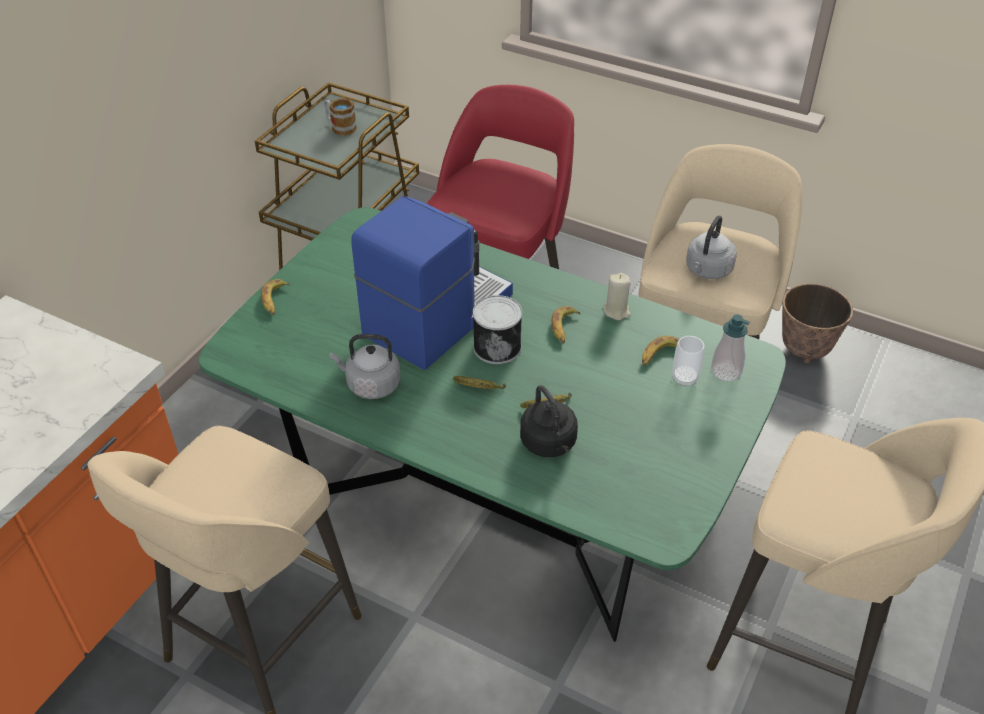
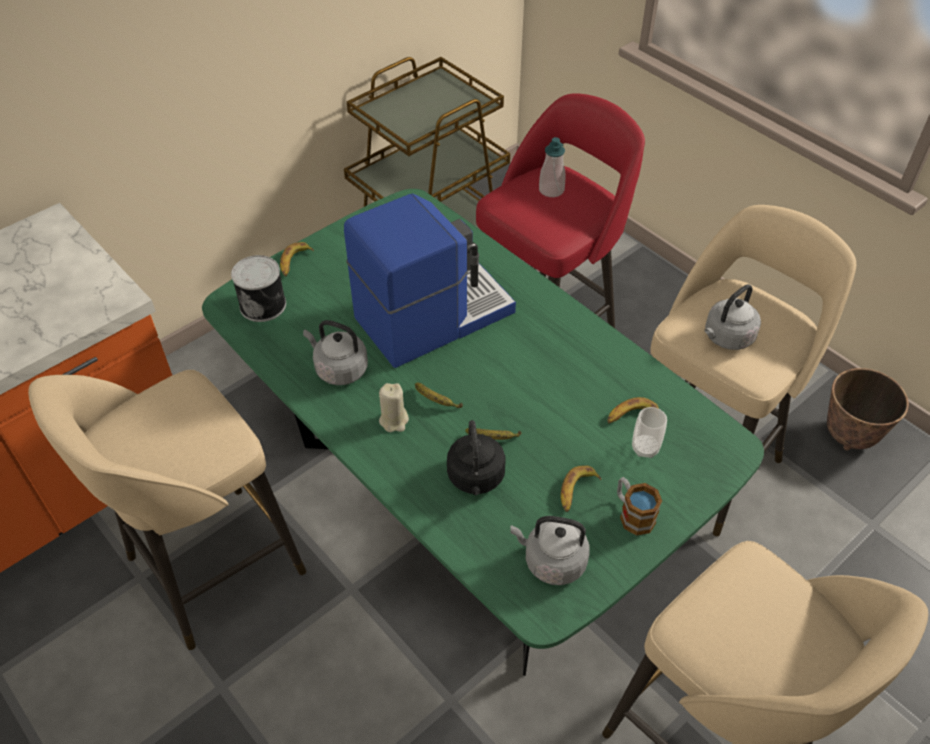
camera: 20 degrees right, 5 degrees up
(340, 127) = (433, 103): mug -> mug (632, 514)
(497, 346) = (475, 362): can -> can (264, 304)
(564, 328) = (548, 361): banana -> banana (576, 491)
(617, 311) = (610, 357): beige candle -> beige candle (394, 420)
(651, 493) = (551, 561): none -> grey kettle
(726, 371) = (692, 453): soap dispenser -> soap dispenser (551, 190)

